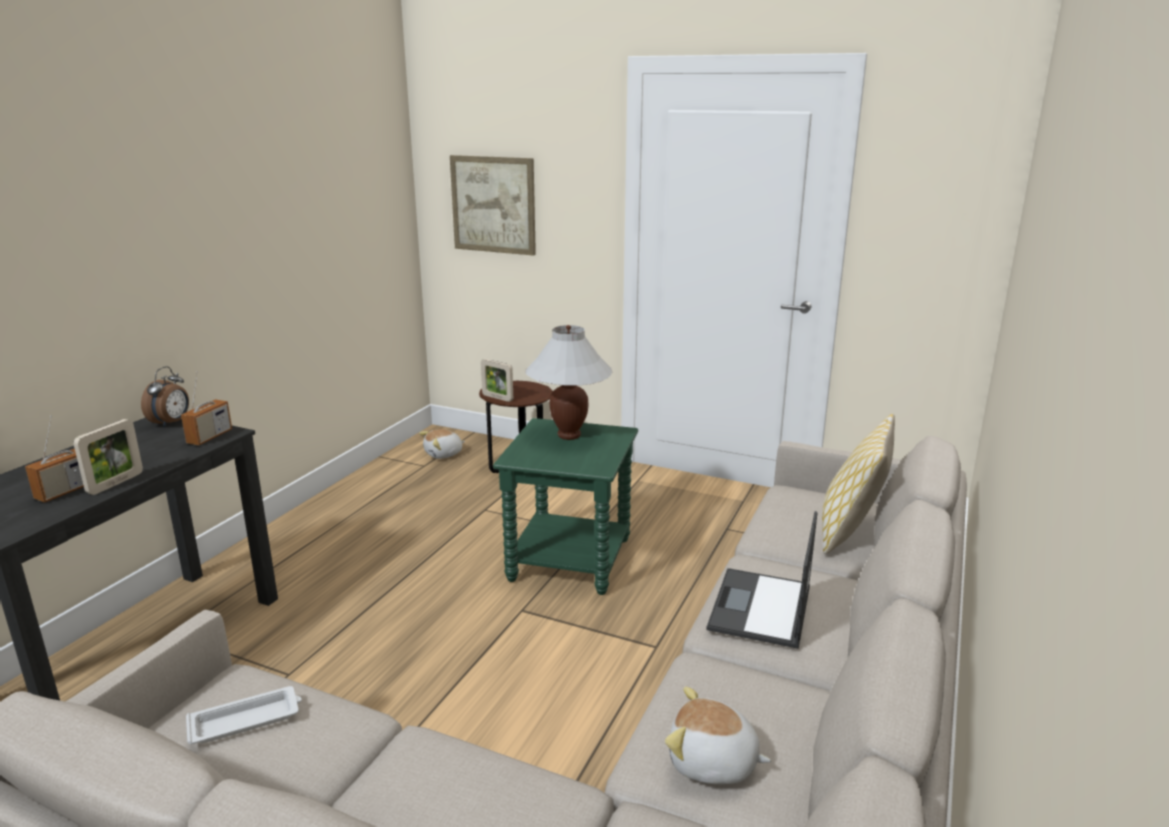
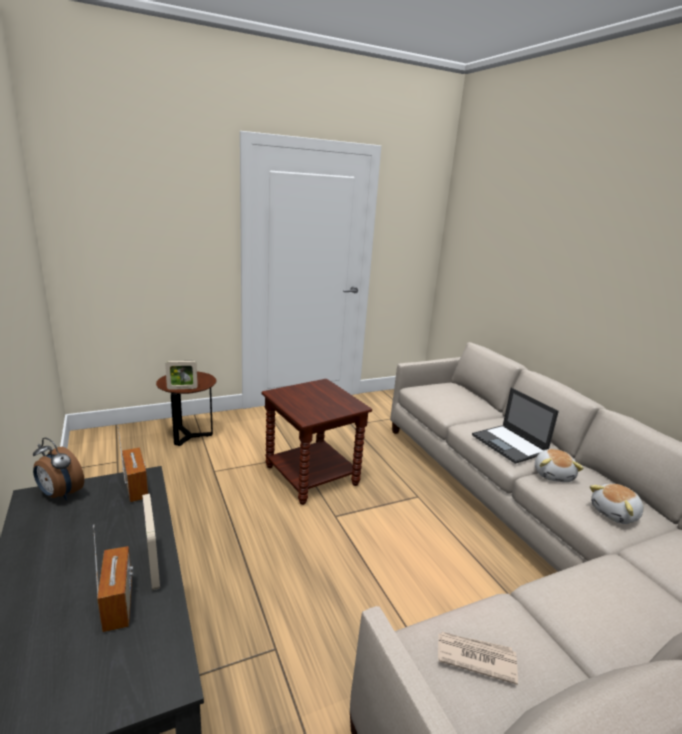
camera: 50 degrees left, 0 degrees up
(171, 423) = (60, 494): alarm clock -> alarm clock turned 150 degrees clockwise
(246, 720) = (475, 657): white tray -> newspaper
(444, 454) = (119, 448): plush toy -> plush toy (553, 475)
(493, 205) = (127, 239): picture -> none
(569, 435) = (304, 394): white table lamp -> none
(571, 560) = (312, 476): green side table -> brown side table
(850, 531) = (468, 397): pillow -> none

